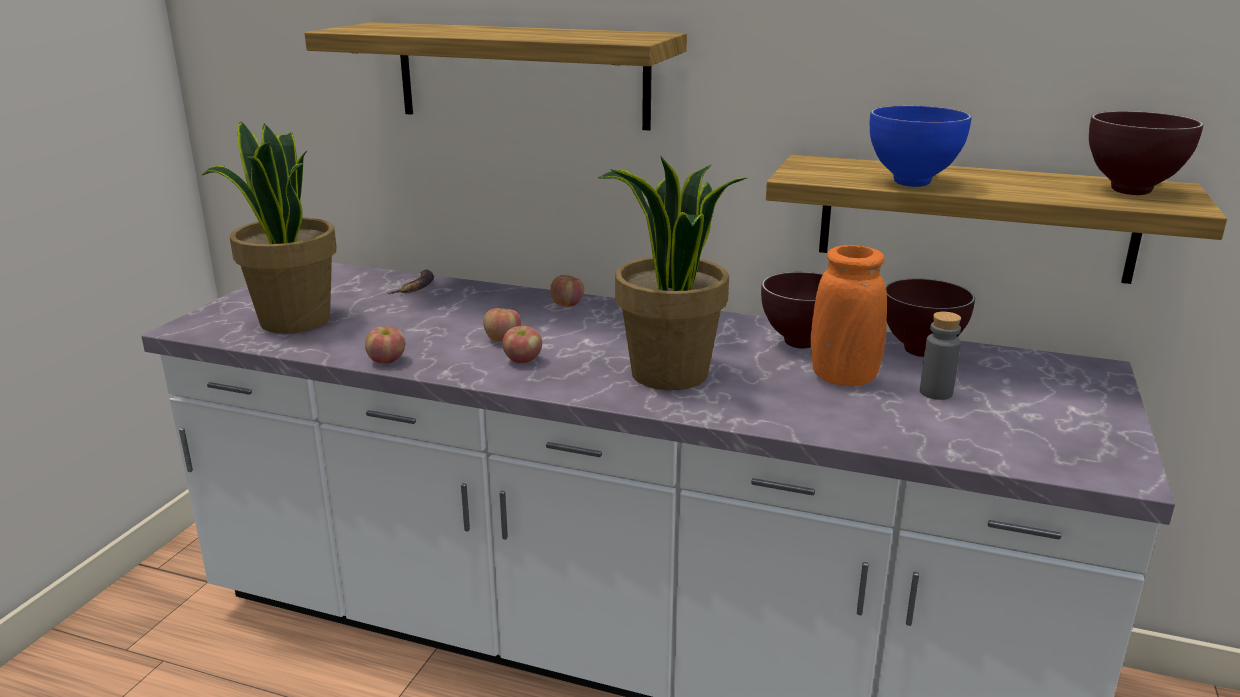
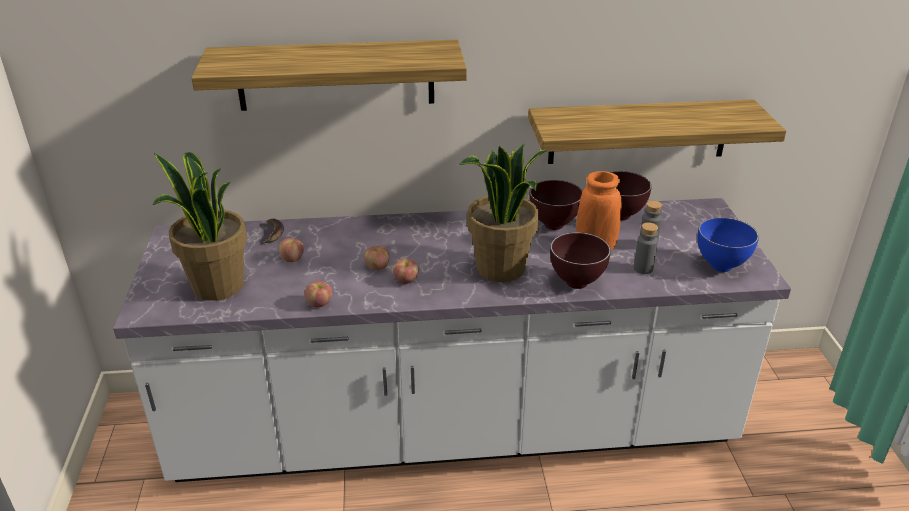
camera: 25 degrees left, 10 degrees up
(567, 305) = (391, 227): apple -> apple (292, 259)
(900, 418) = (643, 268): none -> grey bottle
(910, 183) = (620, 127): blue bowl -> blue bowl (719, 266)
(1131, 191) = (730, 114): brown bowl -> brown bowl (576, 282)

